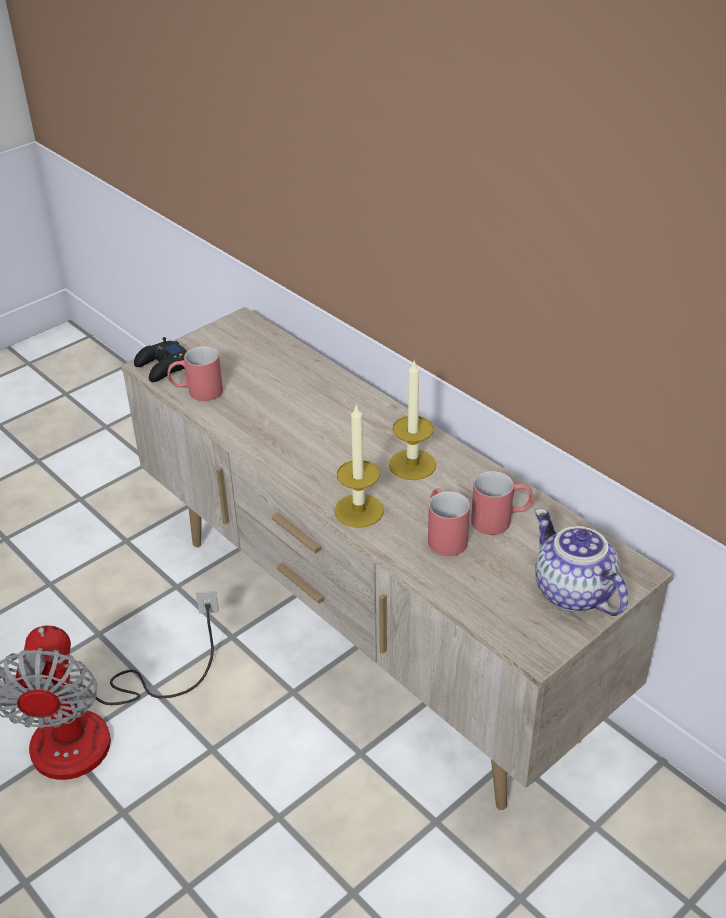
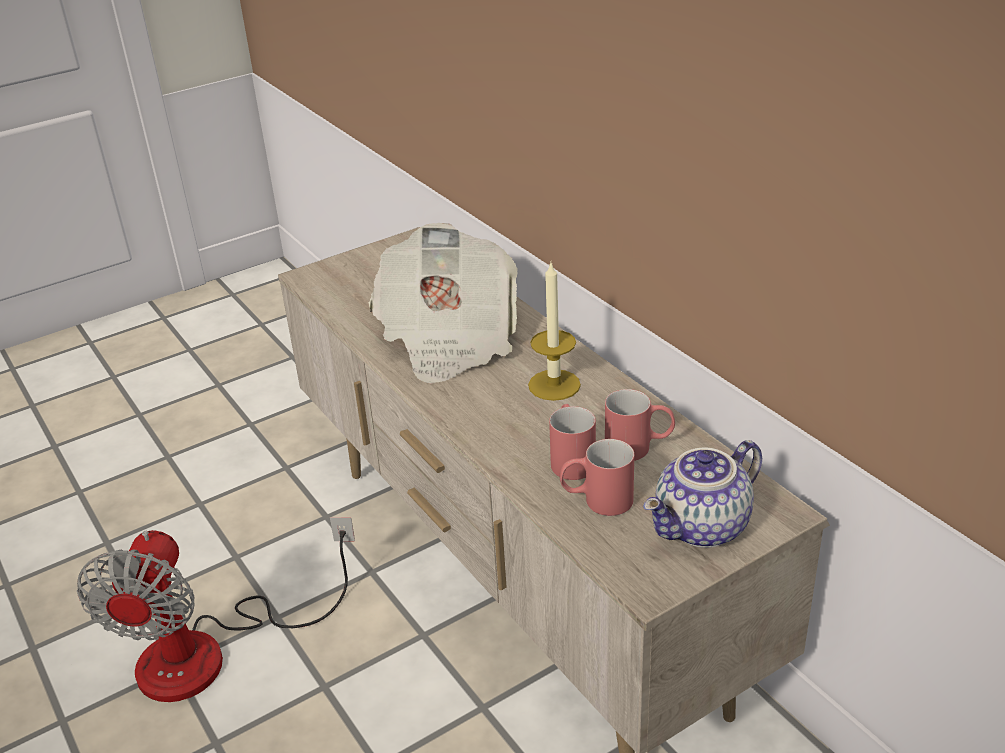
camera: 10 degrees right, 5 degrees down
(163, 367) = (319, 278): black game controller -> none
(196, 392) = (346, 303): red mug -> red mug (596, 501)
(303, 424) = (448, 338): none -> newspaper
(359, 510) = (483, 427): candle -> none
(571, 592) = (703, 528): teapot -> teapot turned 105 degrees counterclockwise

